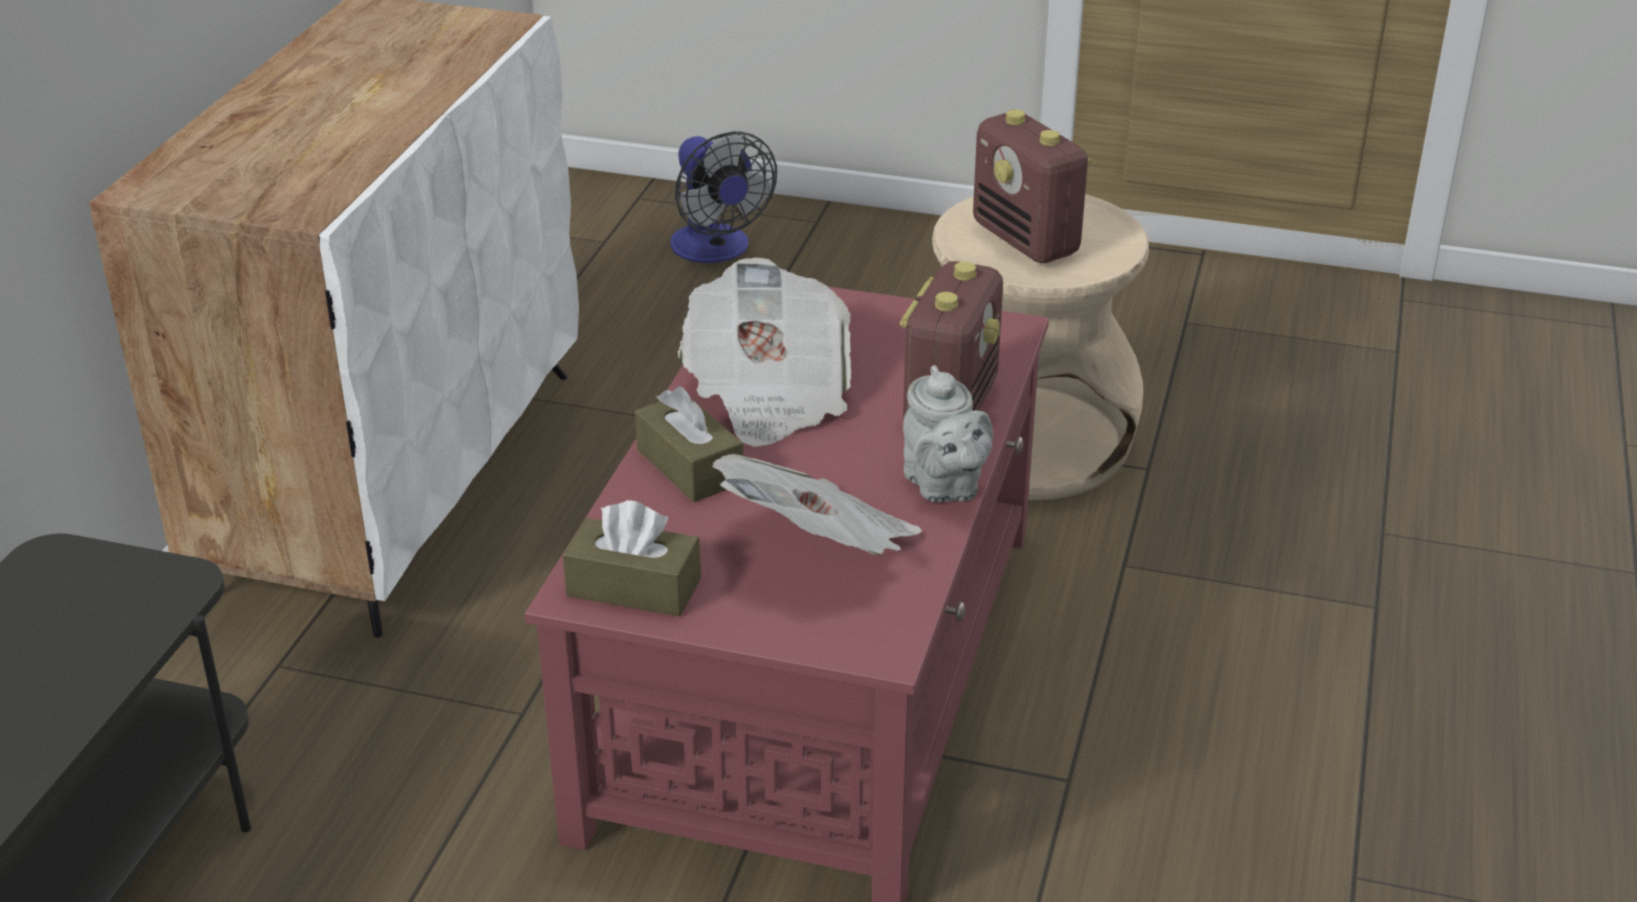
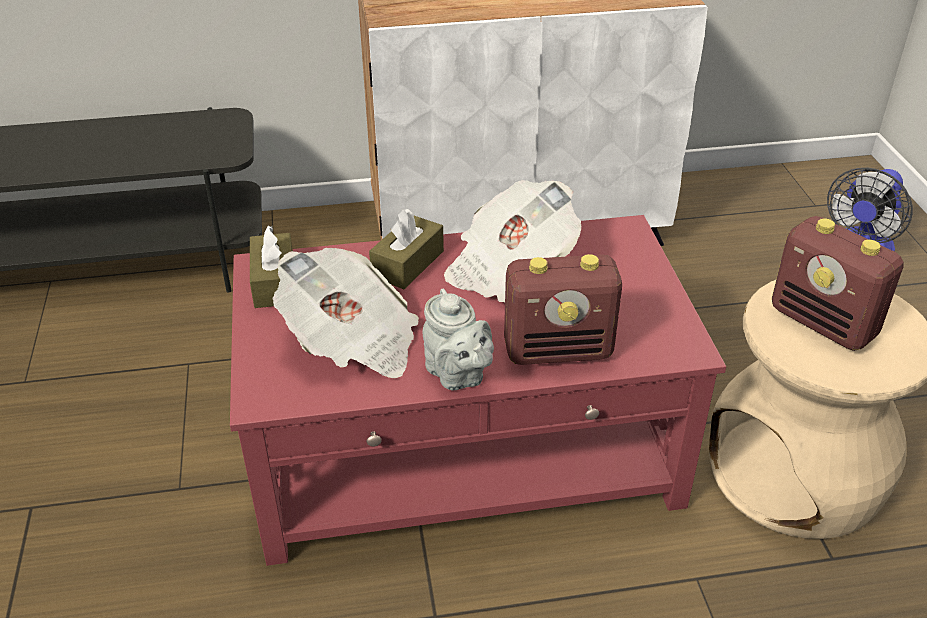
camera: 65 degrees right, 5 degrees up
(944, 487) = (457, 375): grey teapot -> grey teapot turned 75 degrees counterclockwise
(1027, 240) = (824, 323): radio -> radio turned 75 degrees counterclockwise

